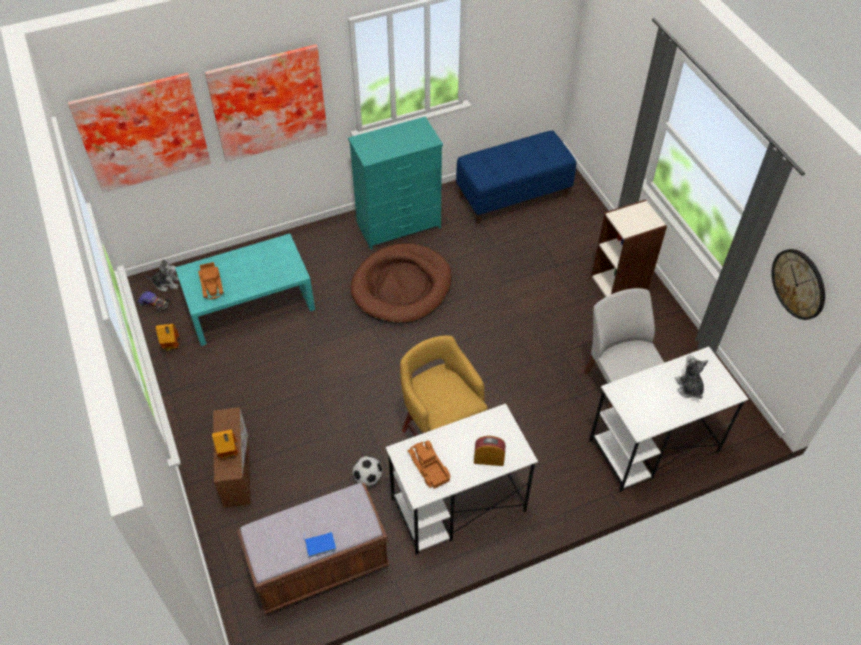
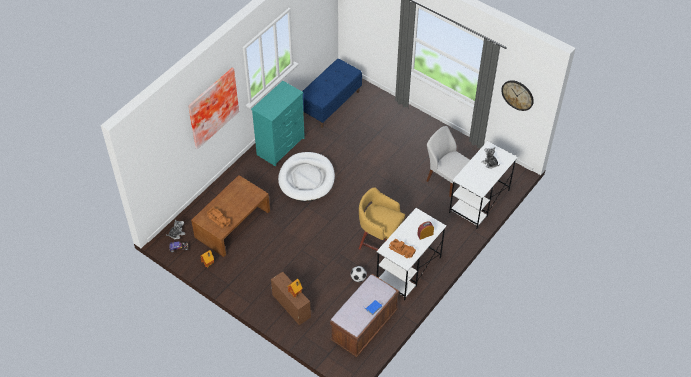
camera: 30 degrees left, 0 degrees up
(142, 130) = (160, 150): picture -> none
(249, 304) = (232, 224): turquoise coffee table -> brown coffee table
(401, 286) = (306, 178): brown dog bed -> white dog bed
(620, 283) = (415, 128): bookcase -> none

